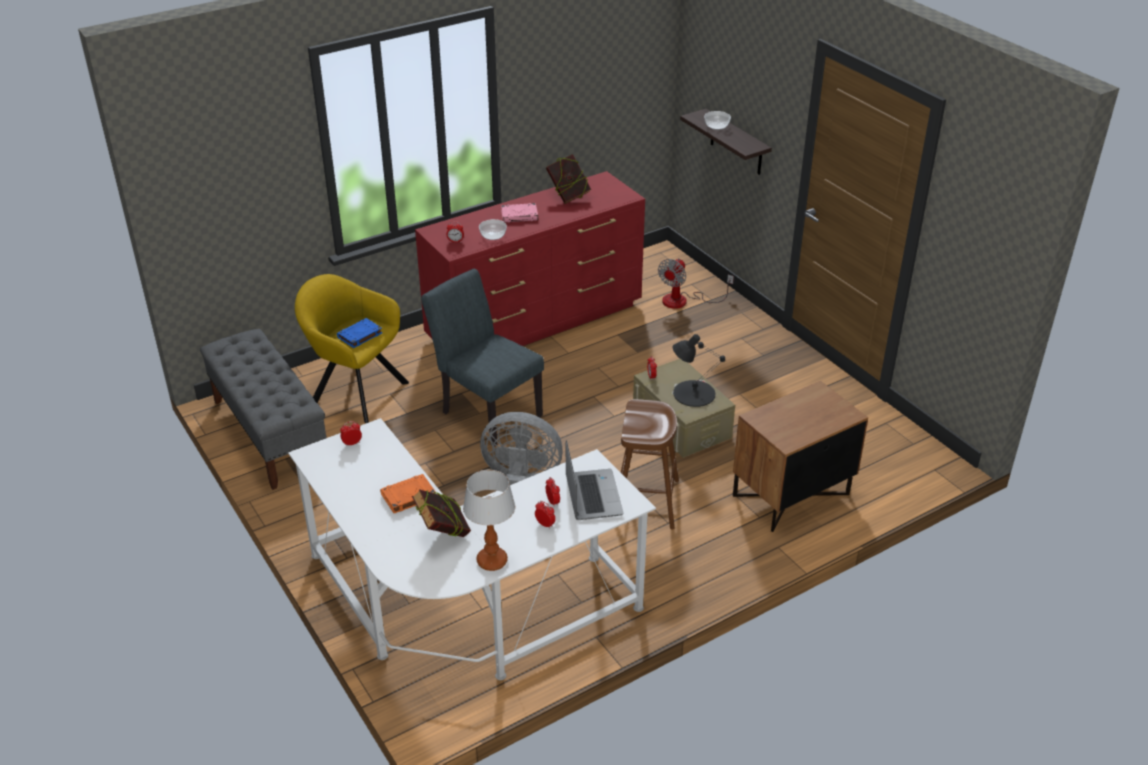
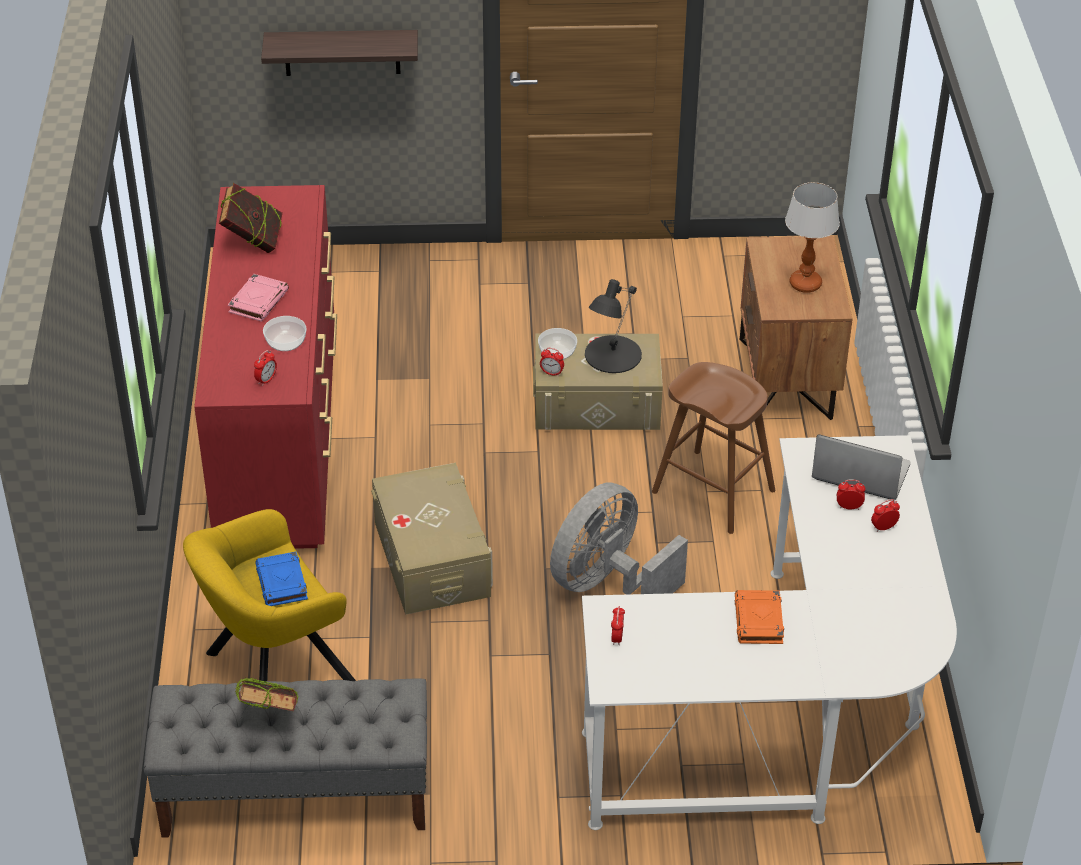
camera: 60 degrees left, 5 degrees up
(443, 534) = (846, 614): book -> book (270, 718)
(486, 411) = (431, 558): grey chair -> beige storage box
(492, 561) = (918, 591): table lamp -> table lamp (804, 284)
(683, 301) = (360, 294): fan -> none
(717, 126) = (321, 43): bowl -> bowl (557, 351)

